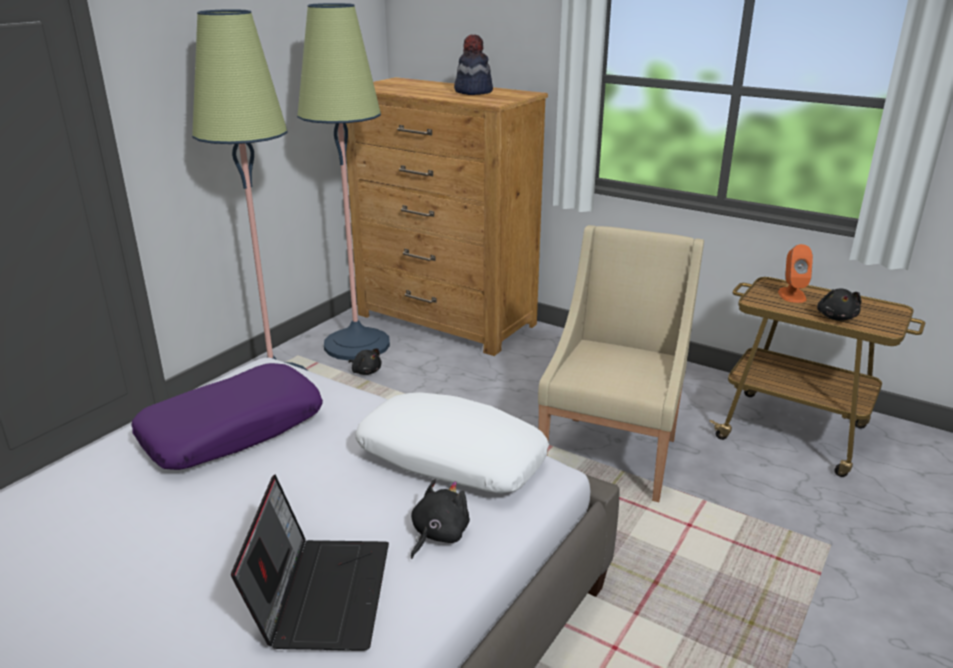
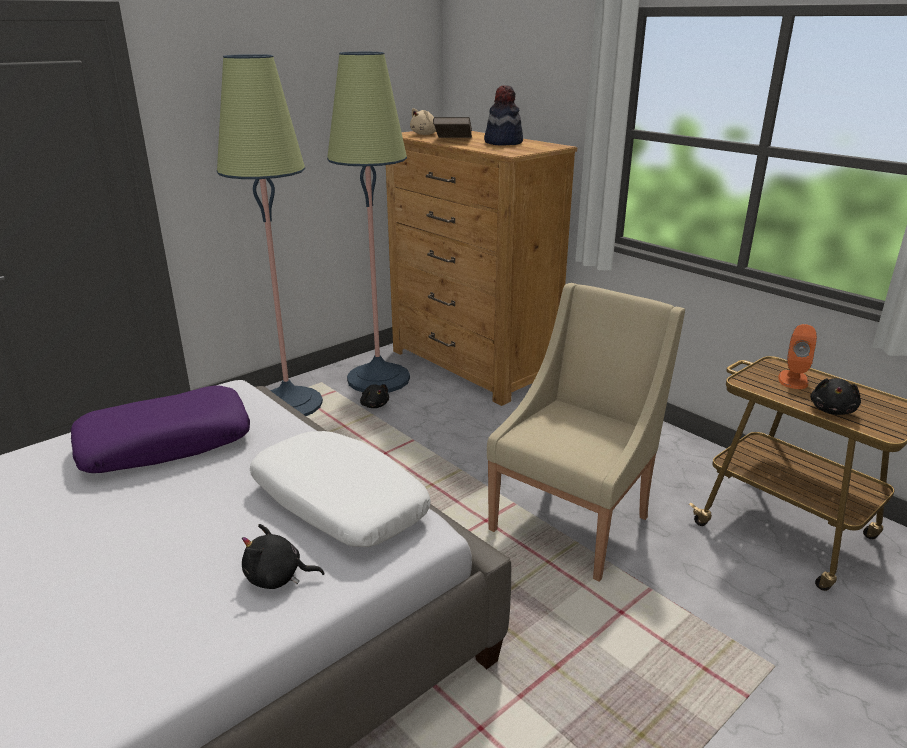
camera: 15 degrees right, 0 degrees up
(321, 592) = (135, 614): laptop -> none
(385, 86) = (425, 134): none -> beige plush toy
(420, 91) = (453, 140): none -> brown book
(438, 534) = (277, 577): black plush toy -> black plush toy turned 135 degrees counterclockwise

